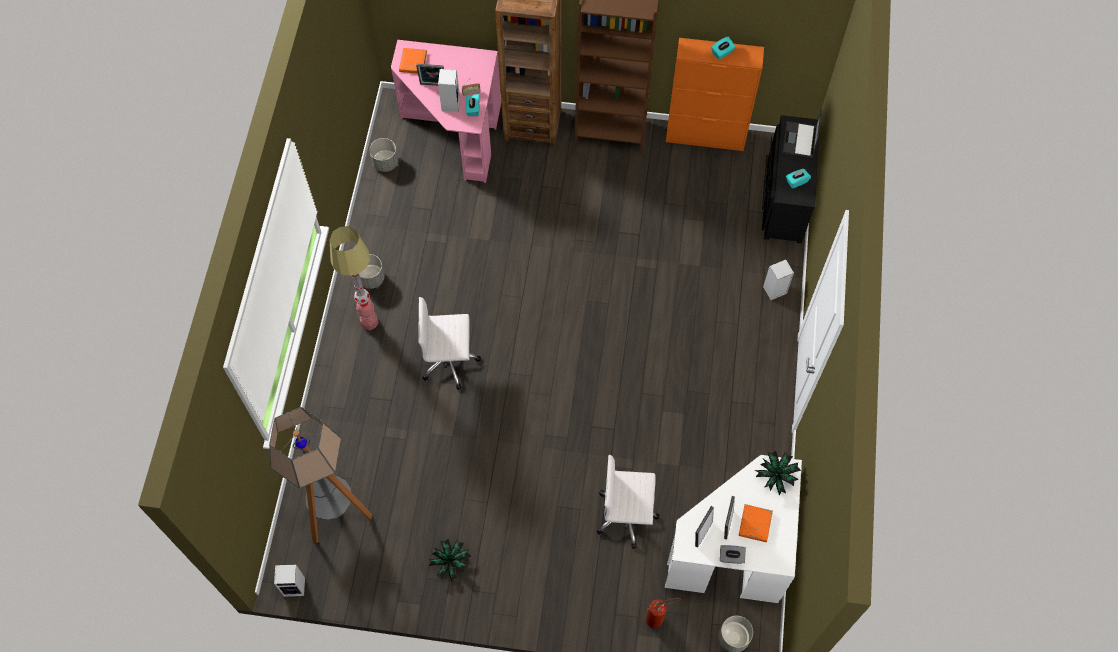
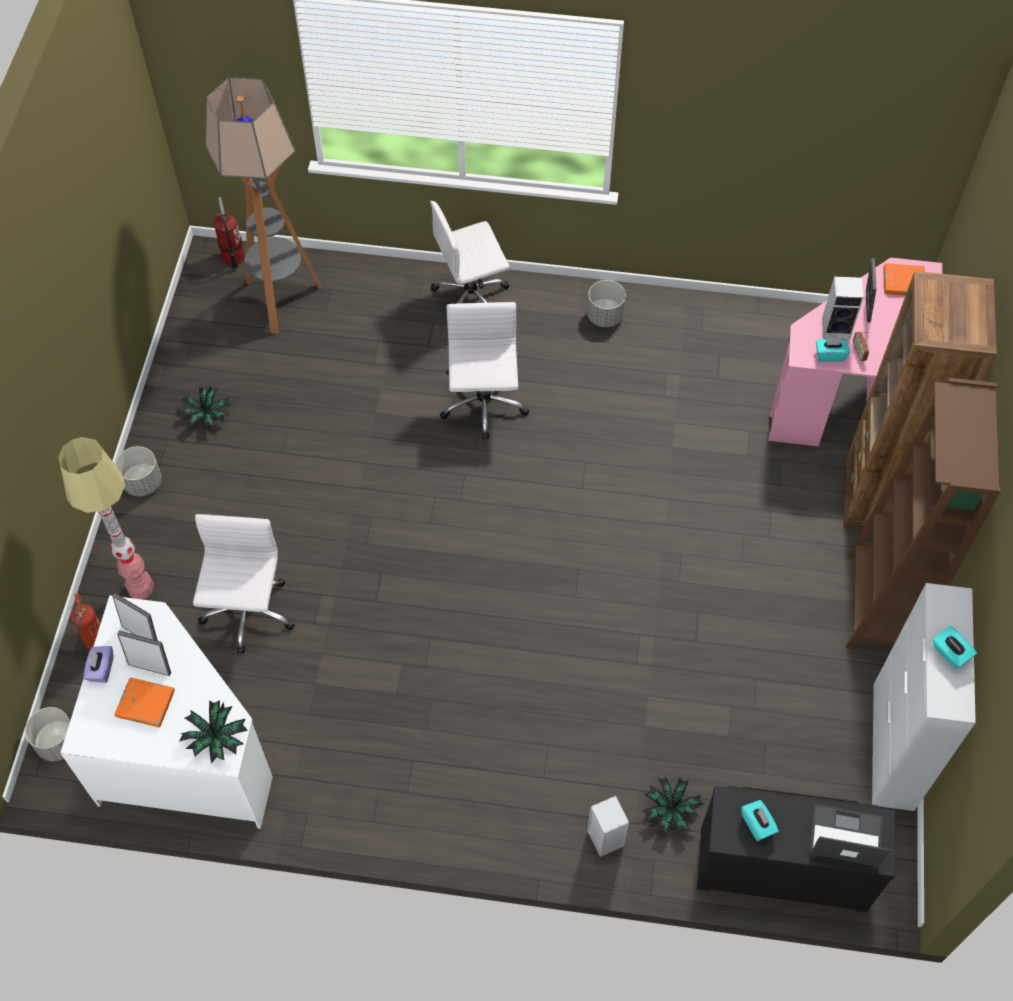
camera: 90 degrees right, 5 degrees down
(288, 556) = (233, 257): none -> fire extinguisher
(295, 586) = (196, 267): speaker -> none
(346, 369) = (472, 297): none -> white office chair
(369, 322) = (540, 317): floor lamp -> floor lamp (140, 588)
(385, 163) = (788, 322): grey planter -> grey planter (143, 482)
(706, 136) = (893, 747): orange cabinet -> white cabinet
(731, 557) = (101, 669): grey tissue box -> purple tissue box
(754, 254) = (670, 811): none -> potted plant

